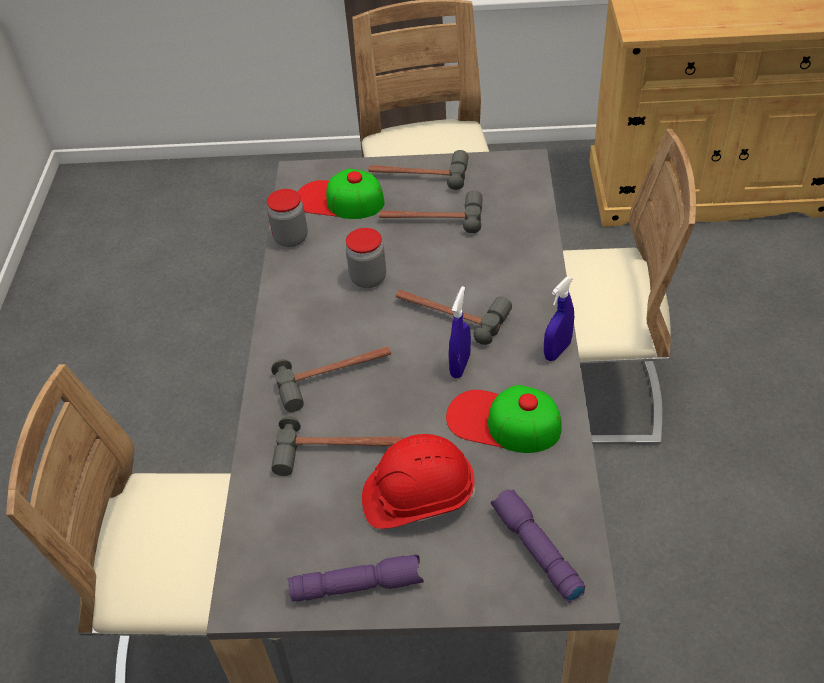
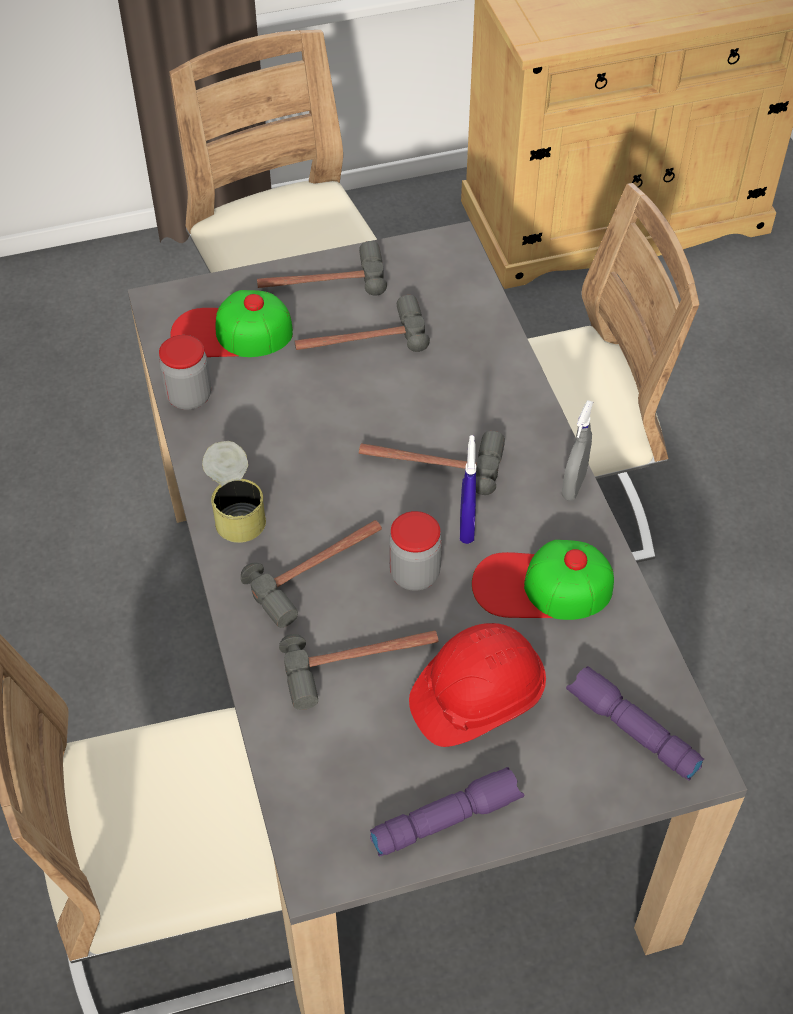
camera: 20 degrees left, 5 degrees up
(292, 322) = (236, 510): none -> can
(368, 278) = (311, 434): jar -> jar (414, 574)
(557, 351) = (573, 486): blue spray bottle -> grey spray bottle

